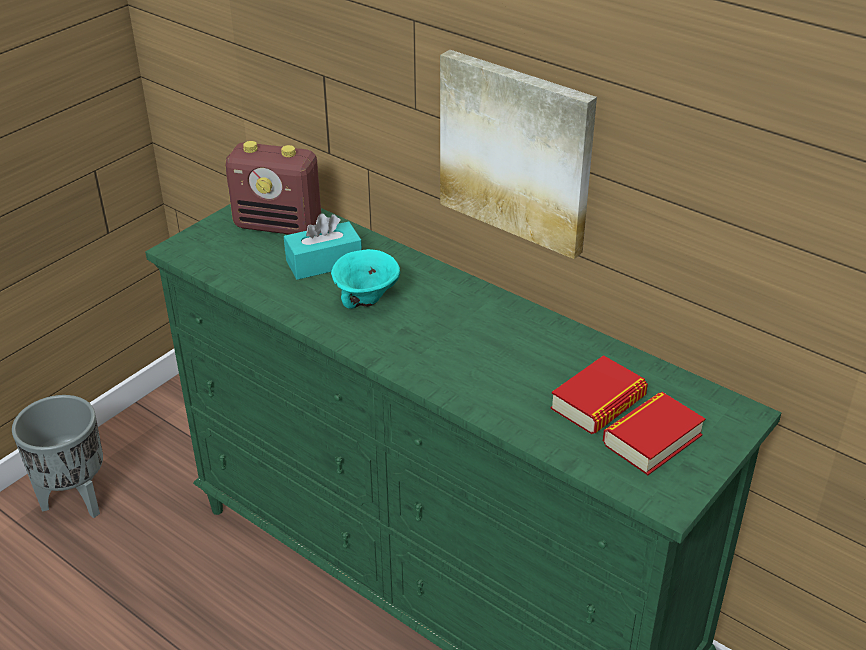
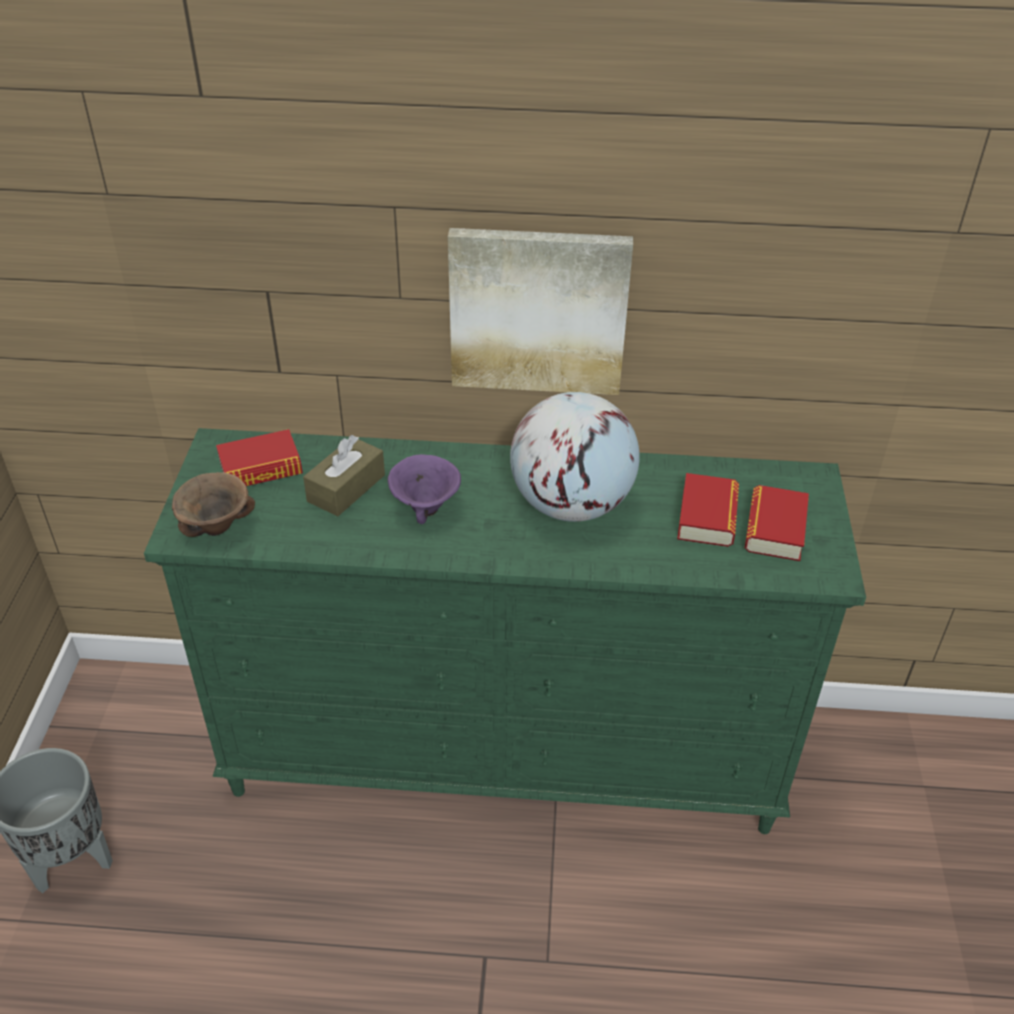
camera: 35 degrees left, 5 degrees up
(209, 253) = (218, 526): none -> brown bowl
(279, 225) = (260, 468): radio -> book
(324, 262) = (346, 488): turquoise tissue box -> brown tissue box
(367, 299) = (425, 507): turquoise bowl -> purple bowl
(487, 344) = (571, 504): none -> globe

